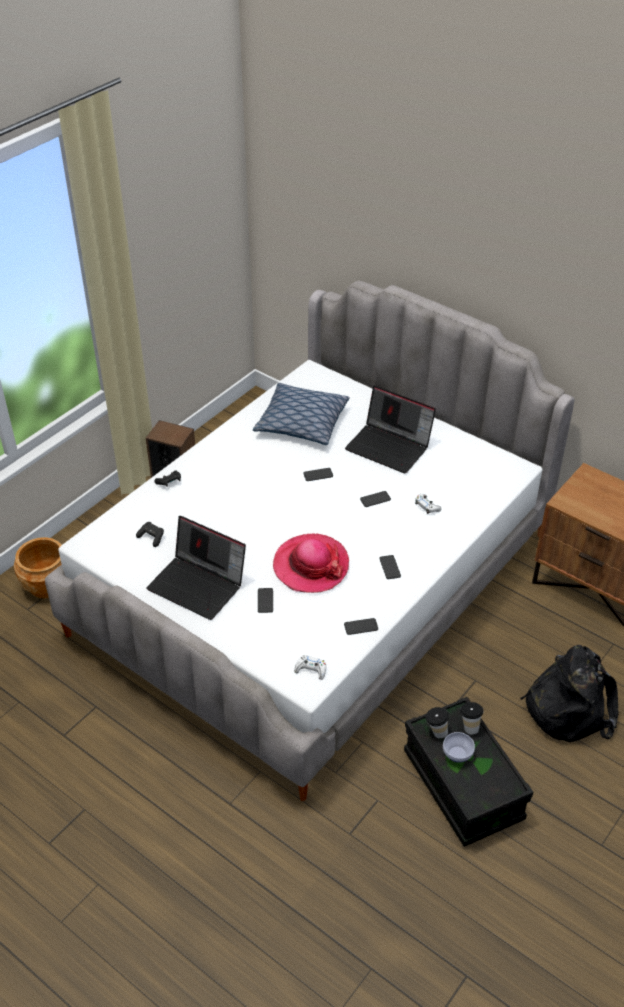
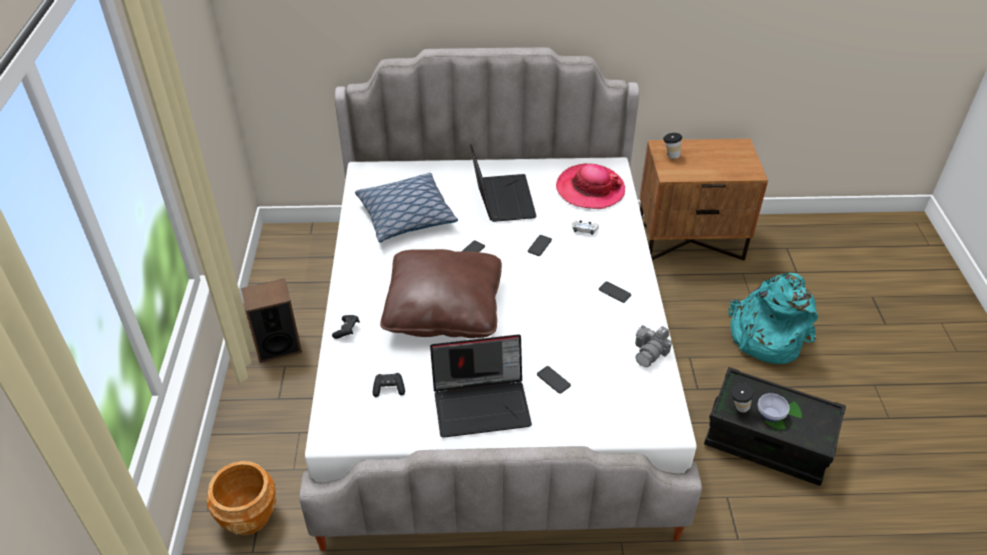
camera: 40 degrees left, 0 degrees up
(249, 505) = (443, 309): none -> brown pillow
(311, 566) = (554, 328): hat -> hat (590, 189)
(311, 670) = (657, 412): white game controller -> none
(361, 626) = (650, 352): phone -> camera
(390, 447) = (501, 198): laptop -> laptop turned 90 degrees counterclockwise
(469, 726) = (755, 387): cup -> cup (670, 155)
(568, 706) = (765, 336): black backpack -> turquoise backpack

